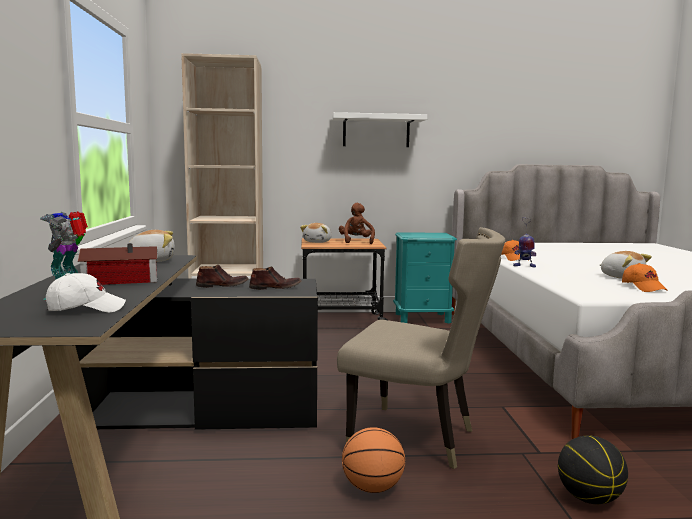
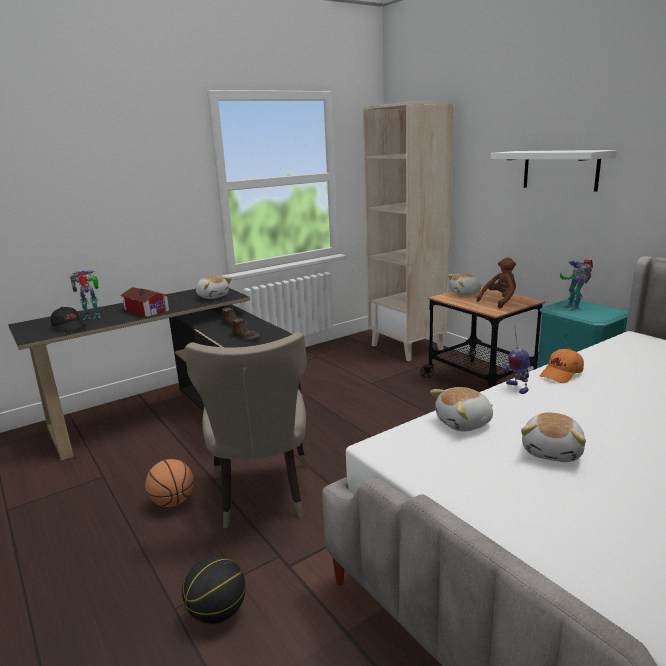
camera: 60 degrees right, 10 degrees up
(86, 309) = (70, 327): white cap -> black cap
(417, 234) = (573, 307): none -> toy robot
(568, 280) = (464, 423): none -> plush toy
(644, 288) = (494, 474): orange cap -> none

